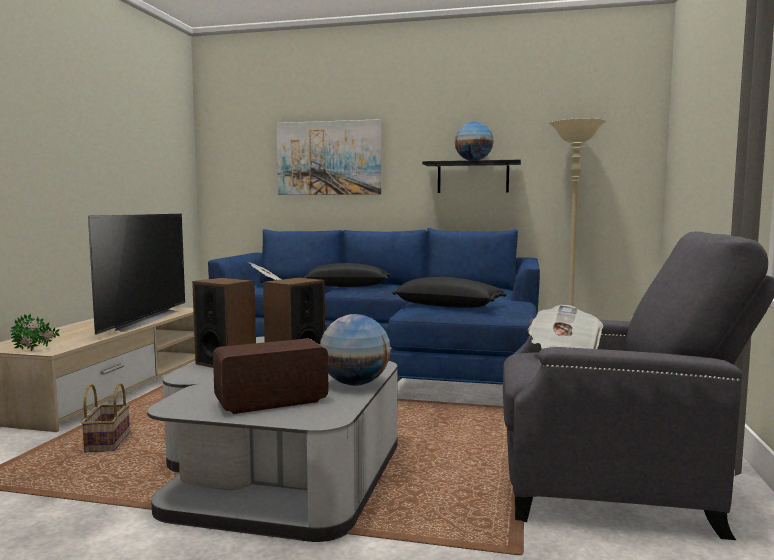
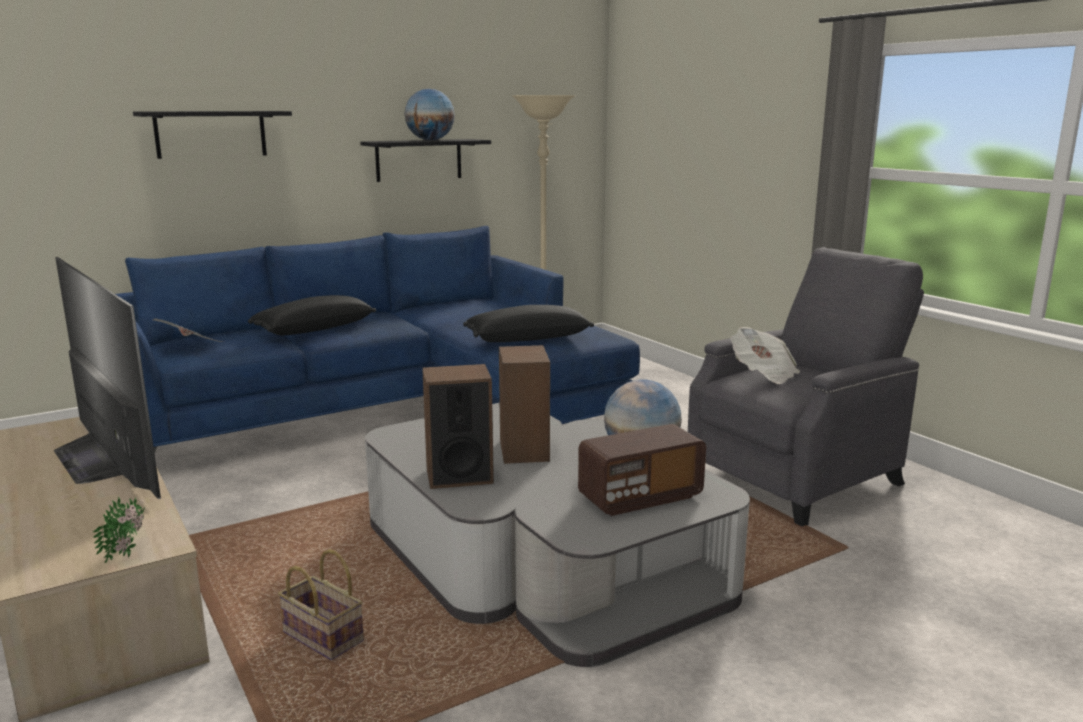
camera: 45 degrees left, 10 degrees up
(271, 402) = (640, 497): radio -> radio turned 135 degrees counterclockwise
(329, 158) = (211, 134): picture -> black shelf

